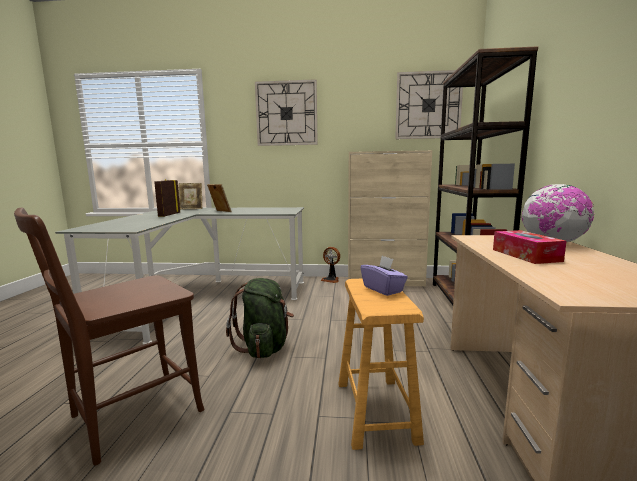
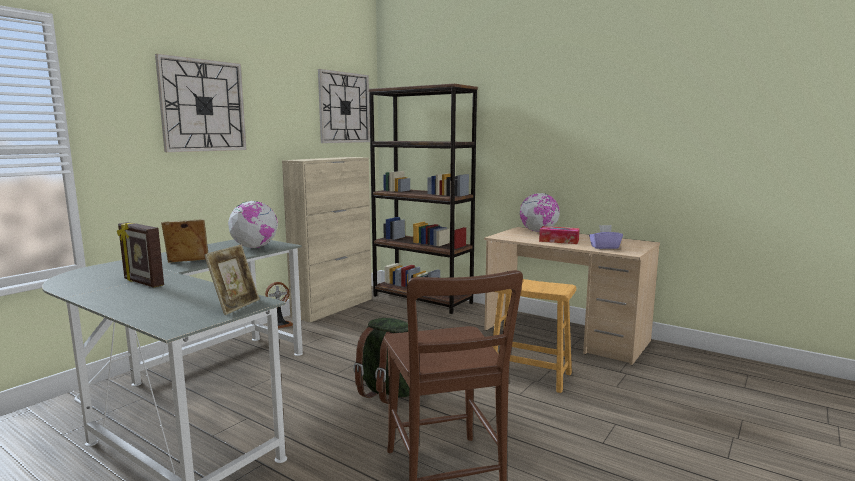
camera: 60 degrees left, 0 degrees up
(191, 208) = (95, 270): picture frame -> picture frame (235, 306)
(273, 211) = (254, 247): none -> globe
(383, 289) = (528, 282): purple tissue box -> purple tissue box (604, 247)

